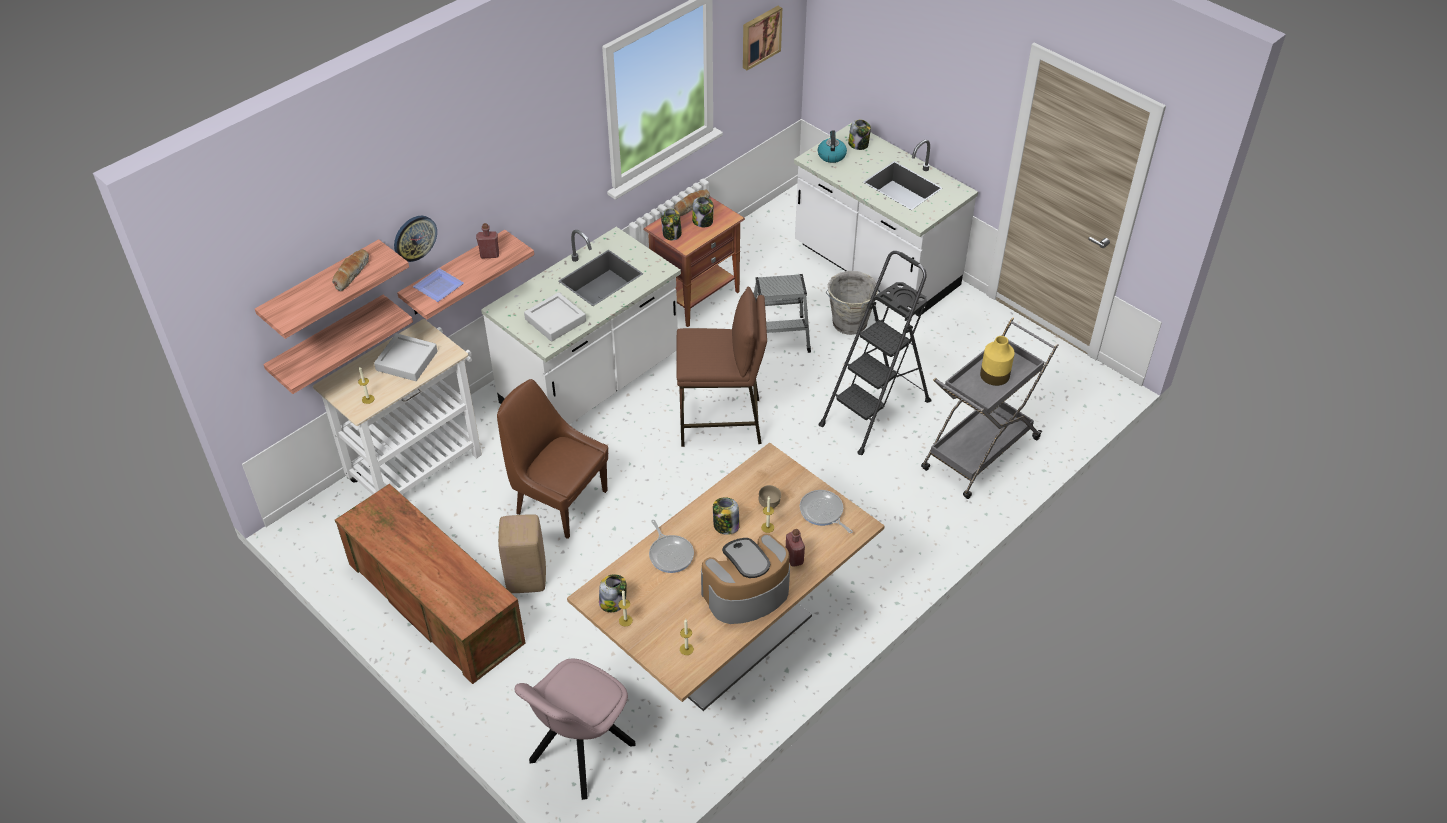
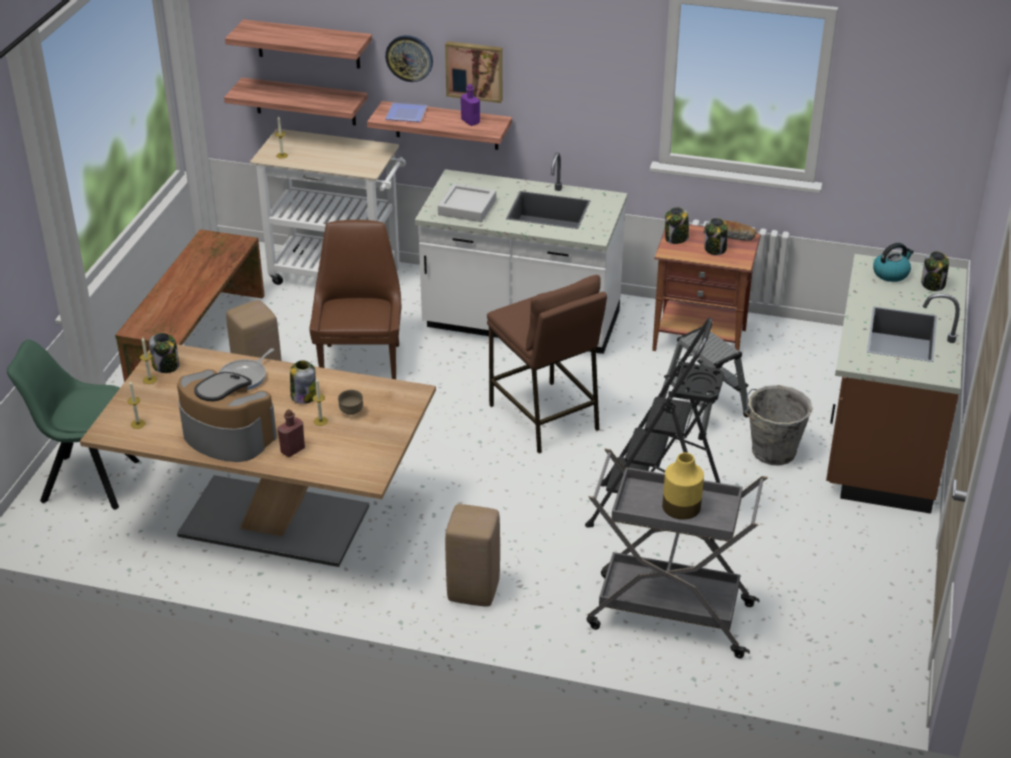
camera: 60 degrees right, 10 degrees down
(351, 274) = (318, 38): bread -> none
(407, 361) = (341, 155): grey tray -> none
(489, 255) = (470, 121): red bottle -> purple bottle
(581, 752) = (89, 481): pink chair -> green chair
(760, 36) = (910, 109): picture -> picture (475, 70)
(823, 512) = (367, 448): frying pan -> none
(875, 268) = (881, 440): white counter -> brown counter
(889, 546) = (474, 590): none -> beige stool

